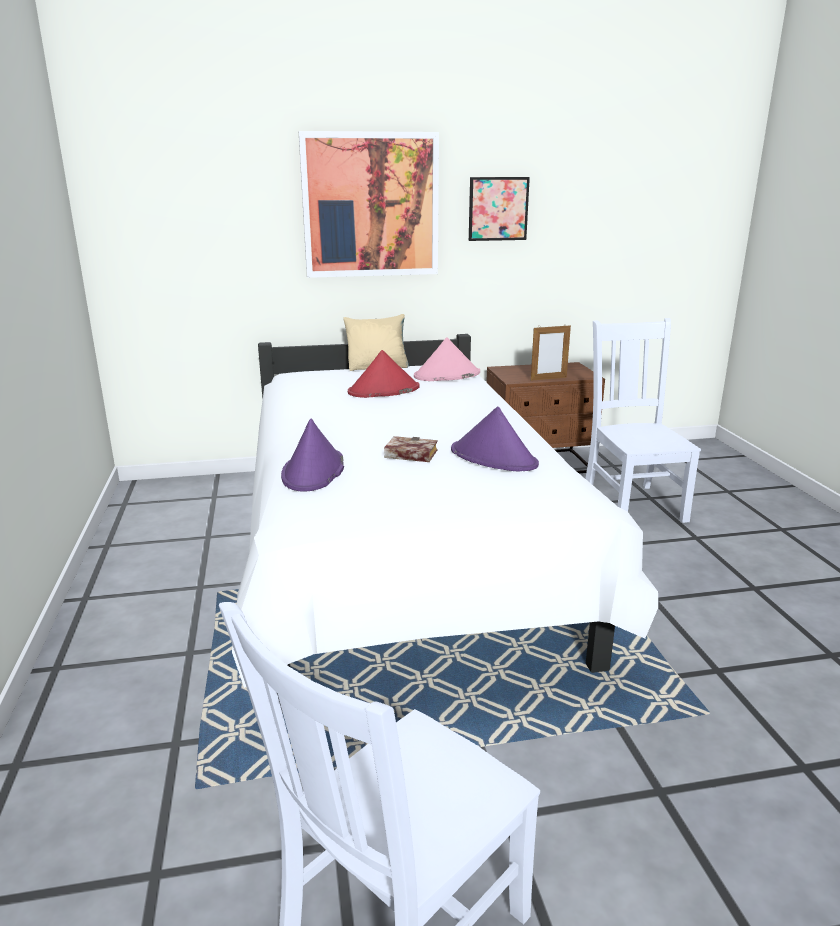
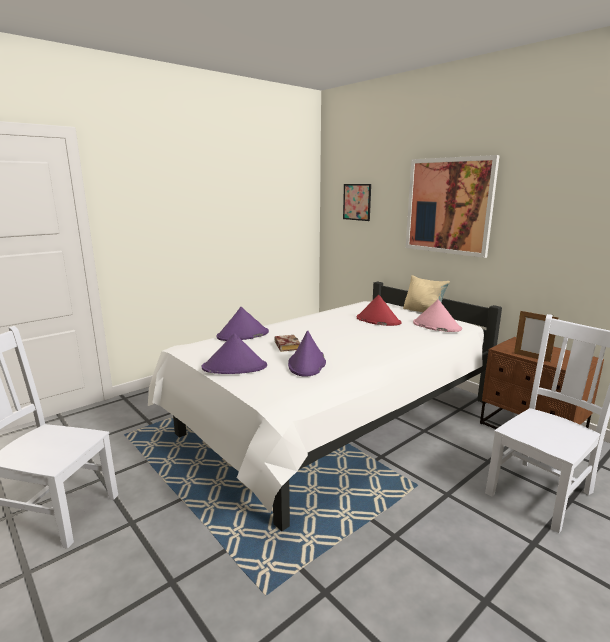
camera: 60 degrees right, 5 degrees down
(456, 501) = (235, 367): none -> purple hat
(498, 209) = (542, 213): picture -> picture (357, 202)

